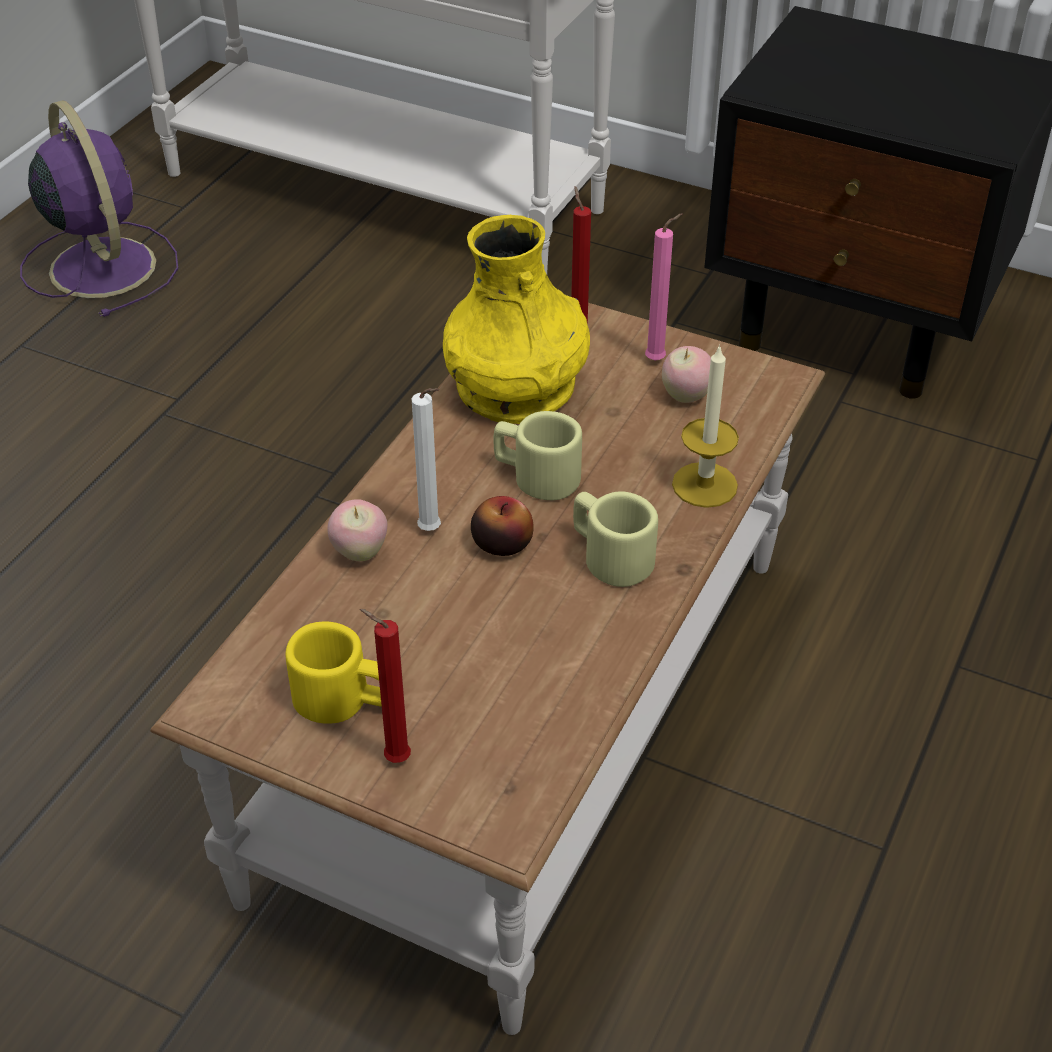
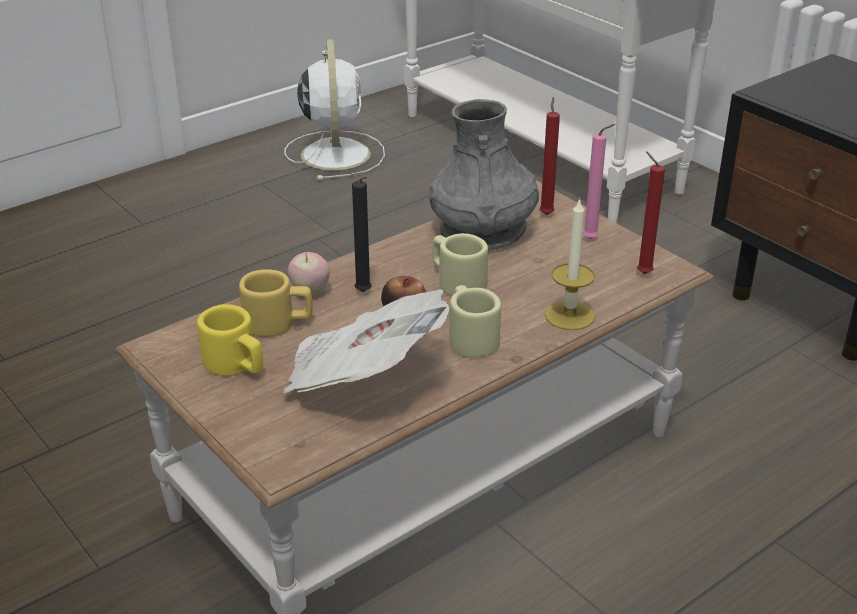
camera: 25 degrees right, 10 degrees down
(101, 265) = (335, 153): purple fan -> white fan
(353, 615) = (278, 323): none -> yellow mug
(393, 758) = (240, 405): red candle -> red candle (642, 273)
(432, 531) = (364, 293): white candle -> black candle
(516, 386) = (483, 230): yellow vase -> grey vase
(520, 661) = (363, 377): none -> newspaper
(686, 396) = (596, 263): apple -> none

